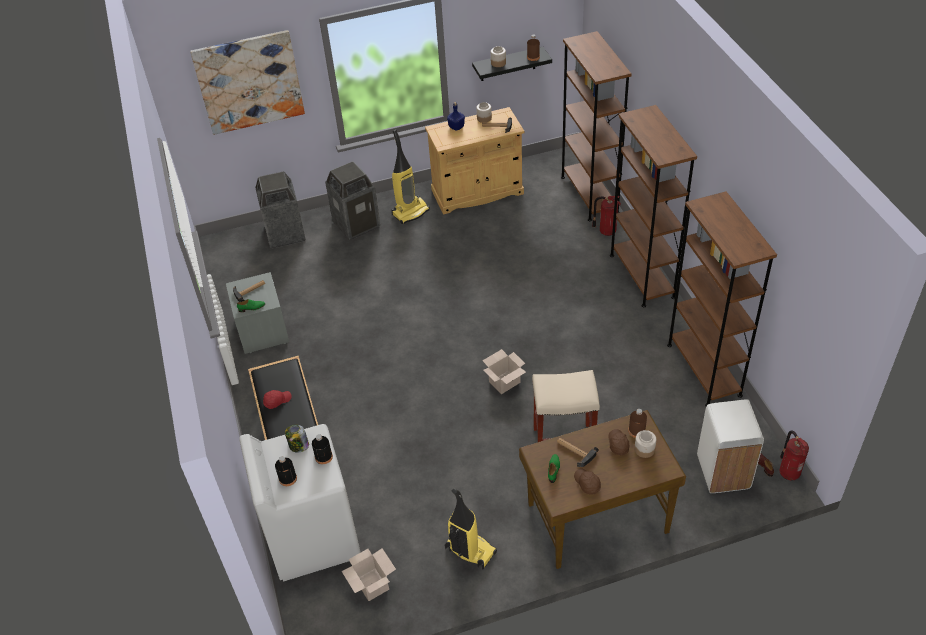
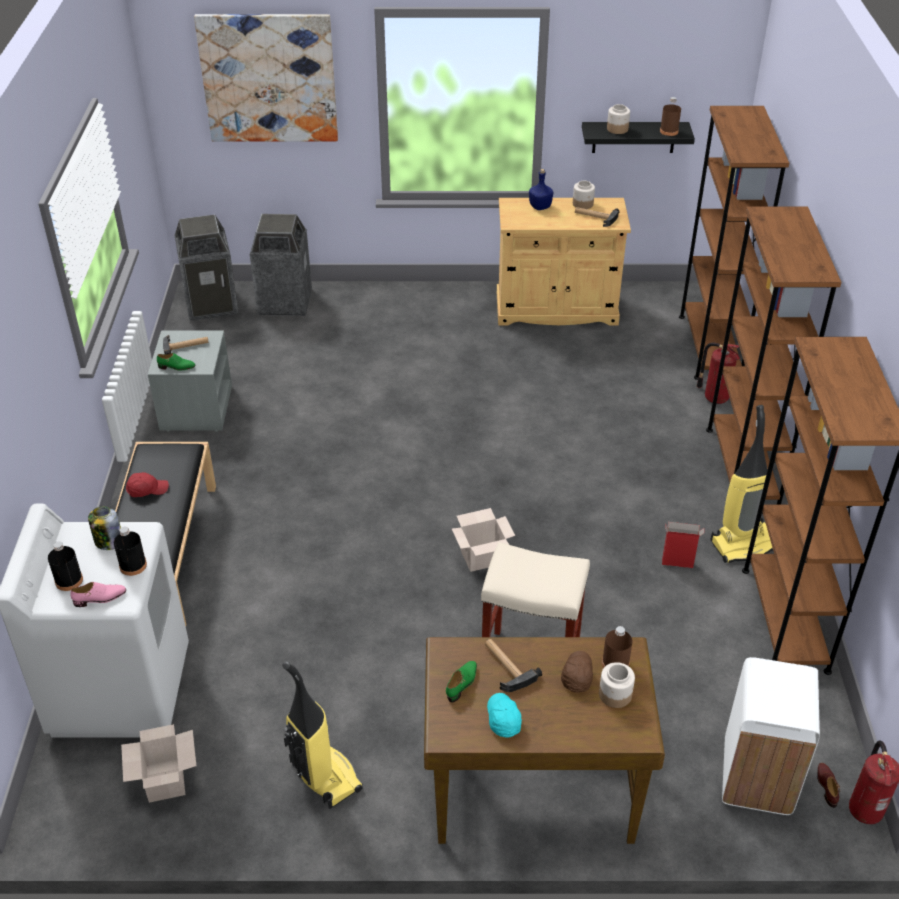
camera: 15 degrees right, 5 degrees down
(314, 484) = (100, 598): none -> pink shoe
(356, 224) = (380, 311): trash can -> trash can (211, 304)
(410, 212) = (456, 313): vacuum cleaner -> vacuum cleaner (743, 544)
(587, 483) = (503, 719): brown cap -> turquoise cap
(627, 352) = (678, 563): none -> cardboard box

